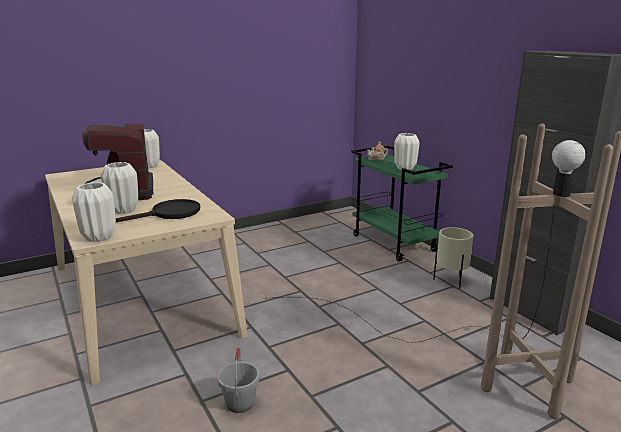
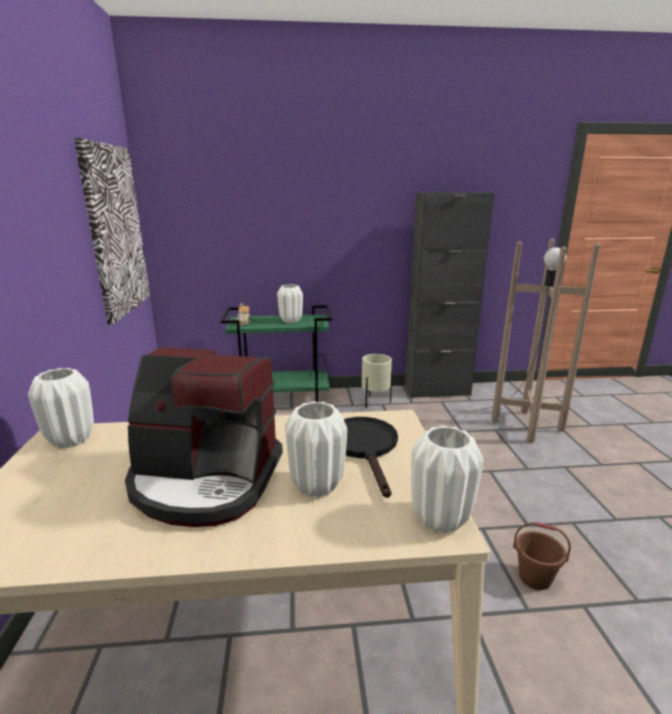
camera: 65 degrees left, 0 degrees up
(240, 403) = (534, 578): grey bucket -> brown bucket
(305, 68) = (115, 231): none -> picture

